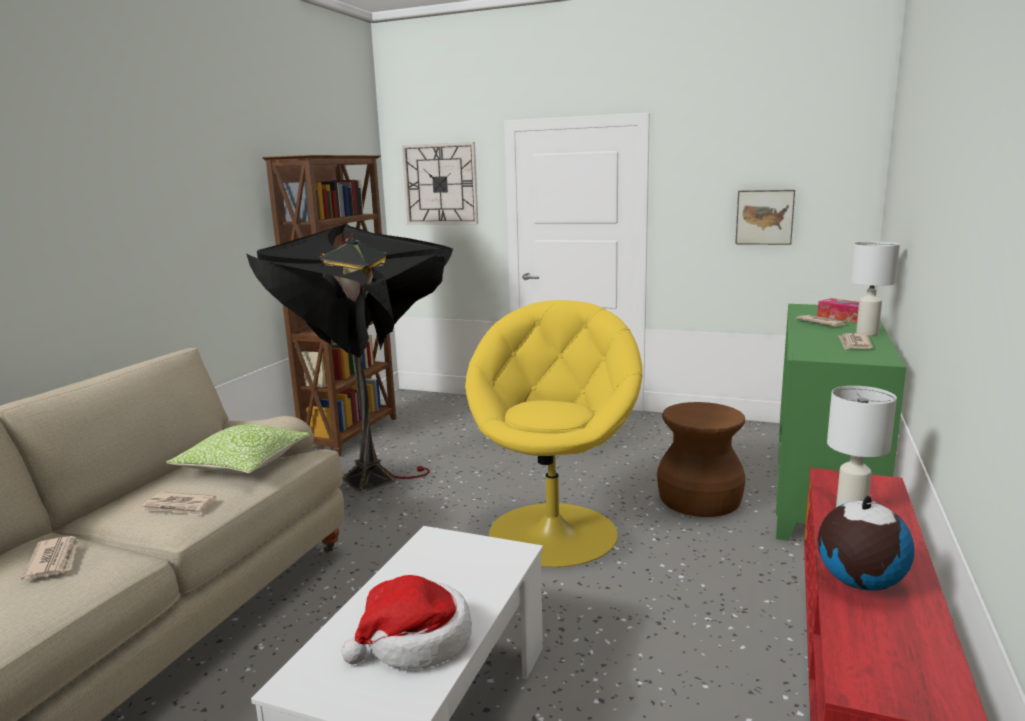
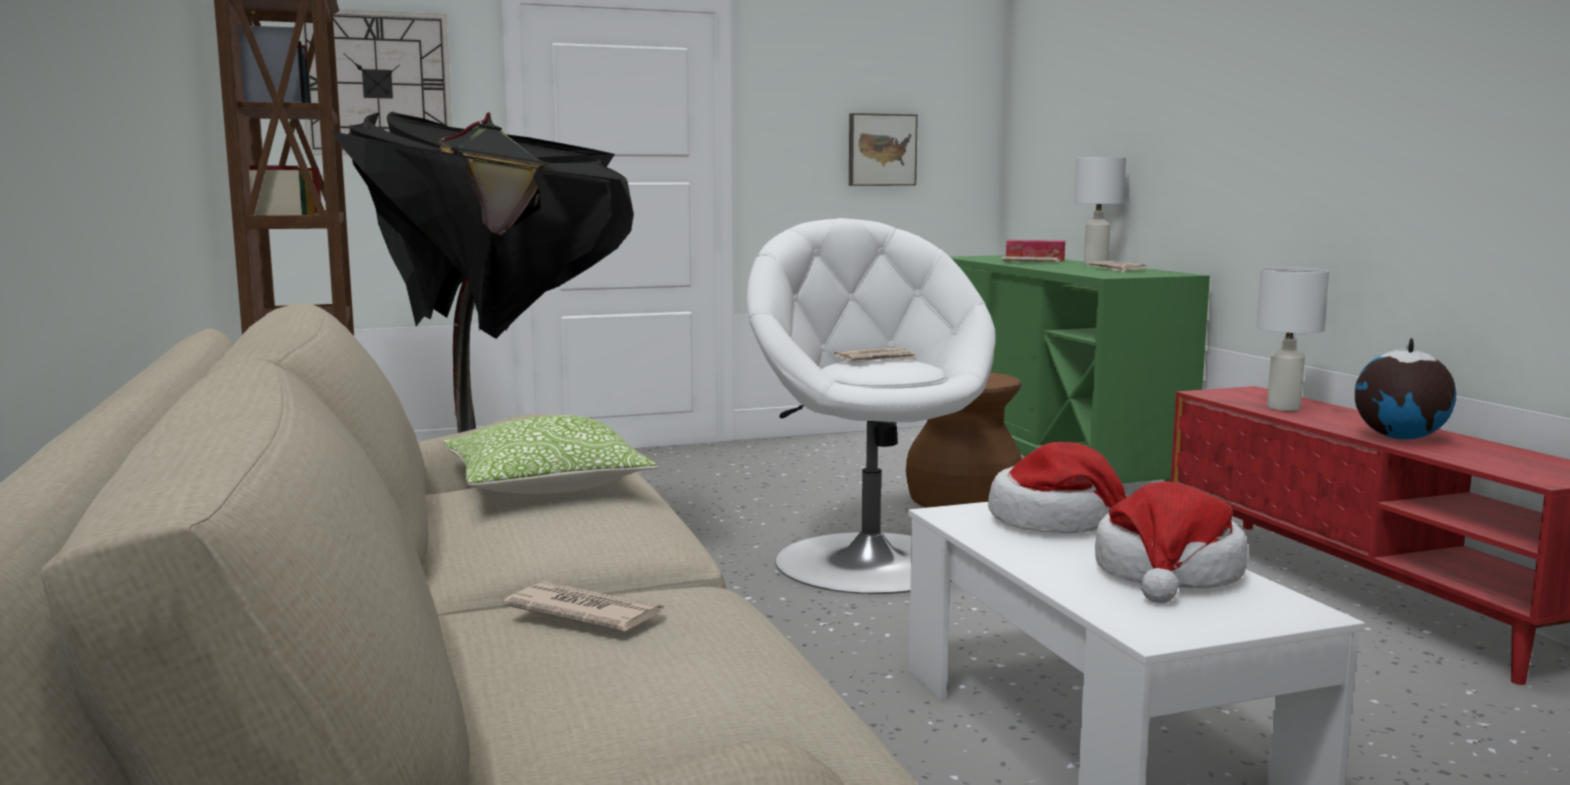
camera: 40 degrees left, 5 degrees down
(179, 506) = (601, 532): newspaper -> newspaper (877, 359)
(468, 567) = (1056, 521): none -> hat
(554, 532) = (870, 560): yellow armchair -> white armchair

